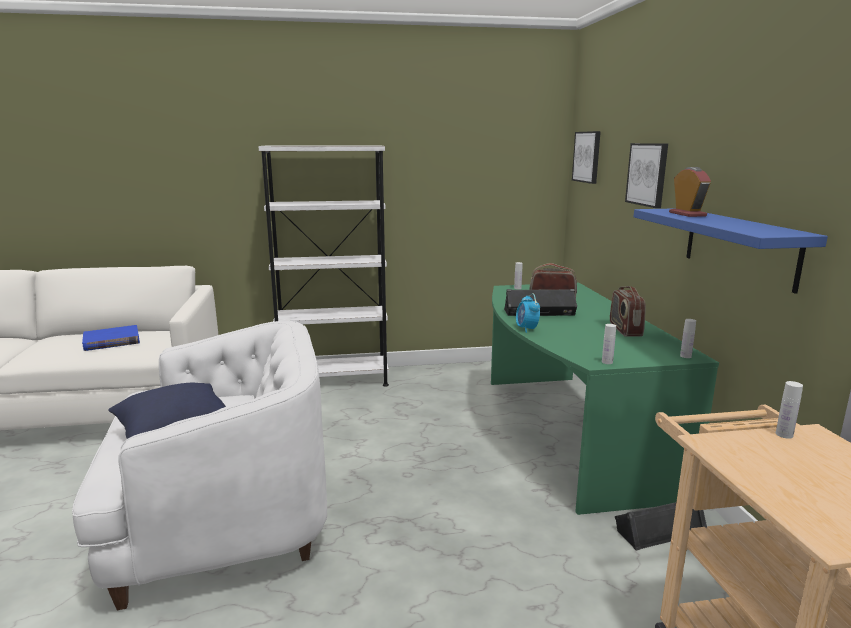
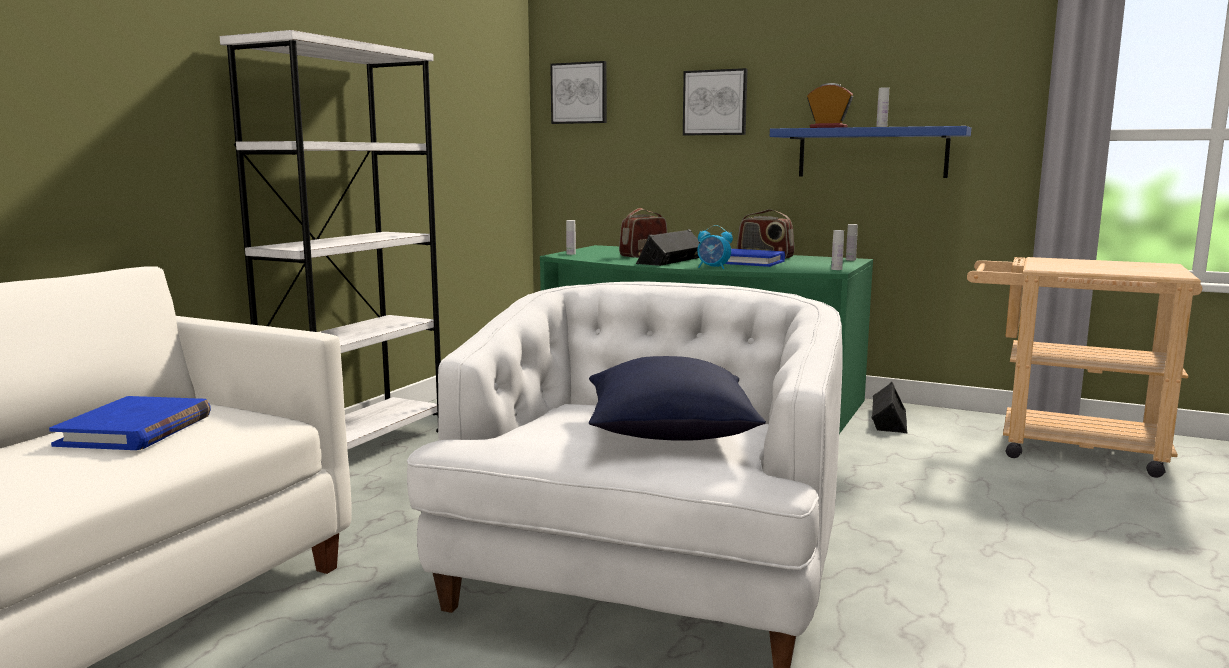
camera: 55 degrees left, 5 degrees down
(585, 331) = (748, 262): none -> blue book
(784, 434) = (1040, 261): white bottle -> white bottle (881, 126)

